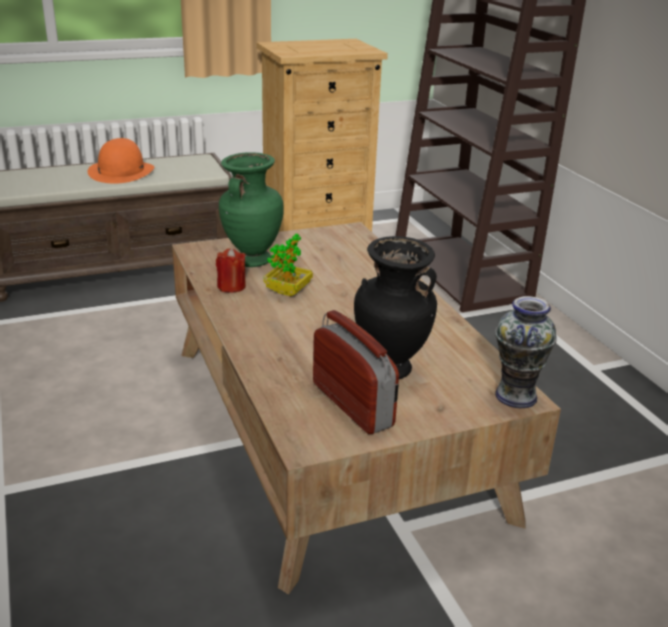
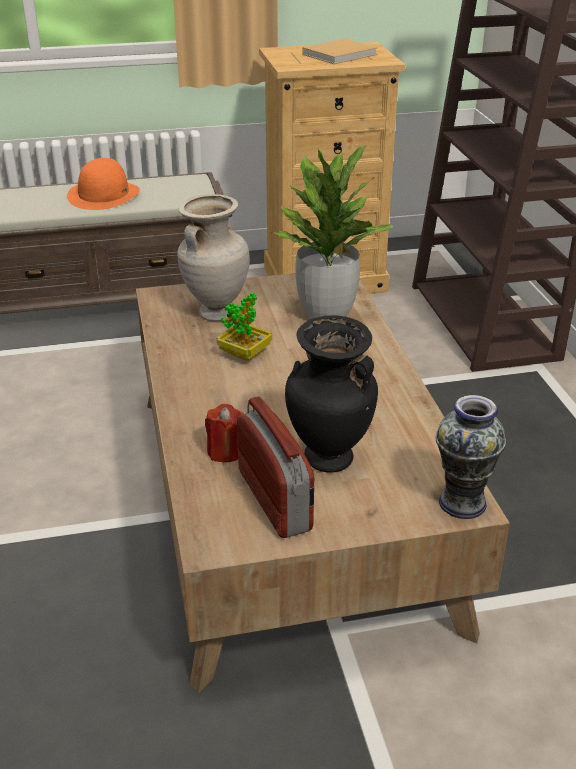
camera: 10 degrees right, 5 degrees up
(231, 286) = (185, 345): red candle -> red candle (225, 451)
(252, 260) = (216, 313): green vase -> beige vase
(330, 46) = (341, 54): none -> beige book
(350, 257) = (326, 314): none -> potted plant

